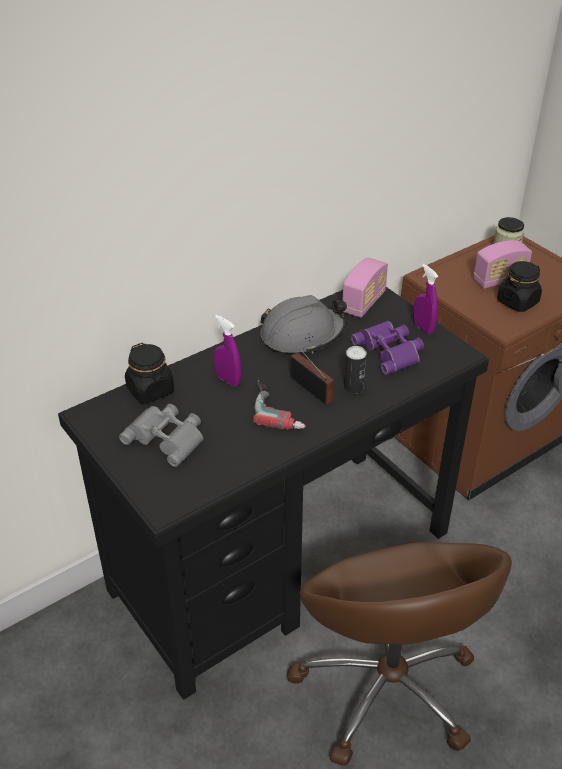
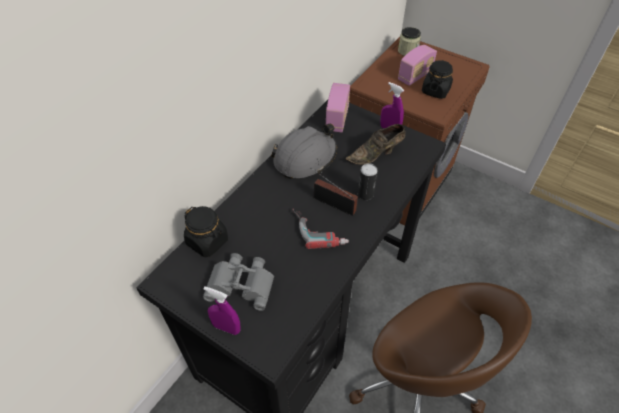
camera: 20 degrees left, 10 degrees up
(228, 380) = (267, 214): purple spray bottle -> purple spray bottle (227, 328)
(390, 351) = (376, 155): purple binoculars -> brown shoe

